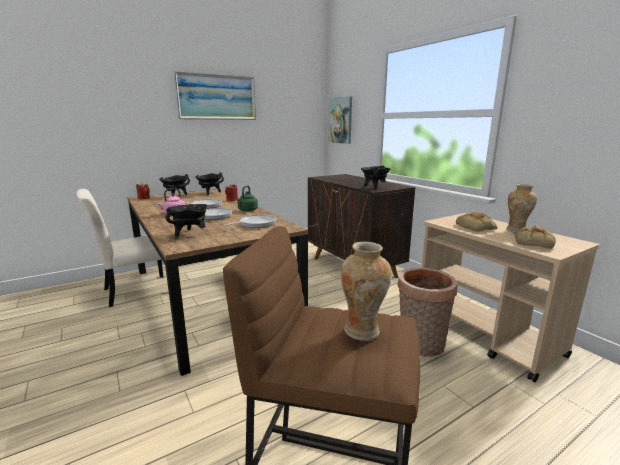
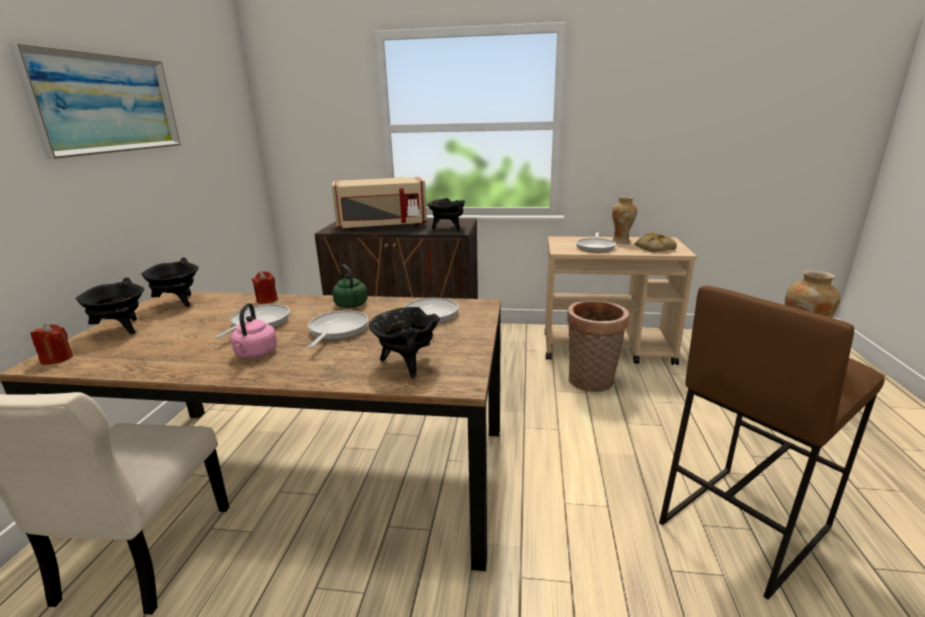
camera: 50 degrees left, 5 degrees up
(340, 120) = (296, 136): picture -> none
(347, 180) = (382, 226): none -> beige microwave
(476, 227) = (595, 247): bread -> frying pan

